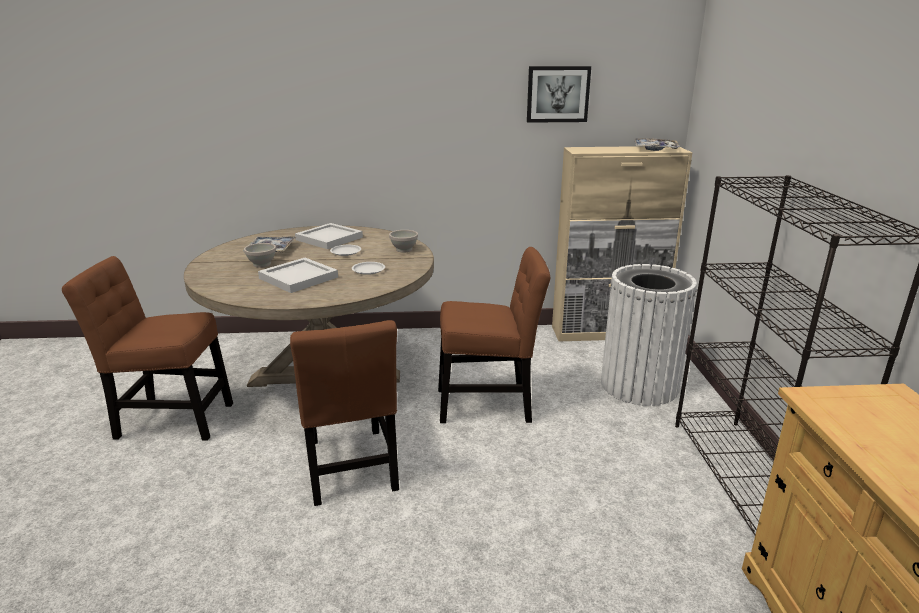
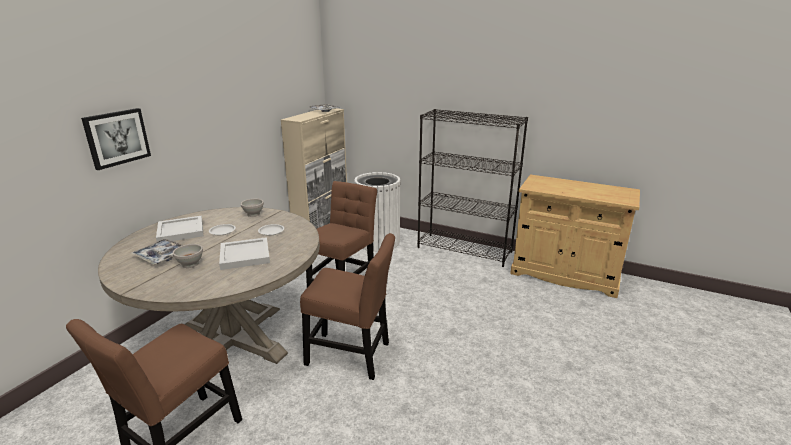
camera: 60 degrees left, 0 degrees up
(557, 94) = (270, 85): picture -> picture (117, 138)

